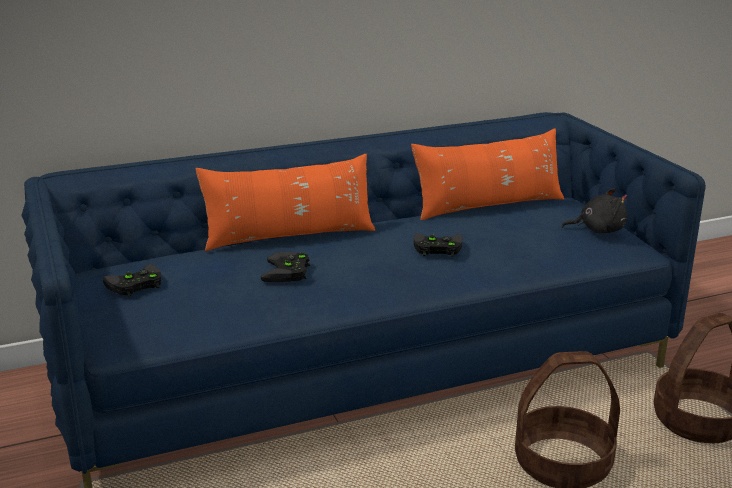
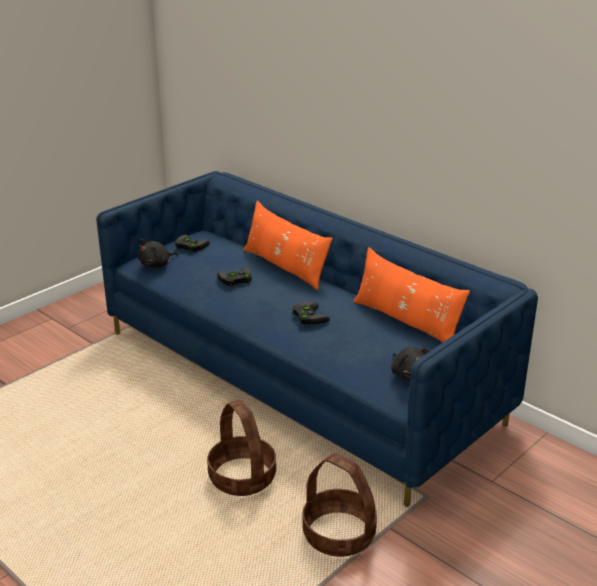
camera: 65 degrees right, 5 degrees up
(153, 324) = (156, 264): none -> black plush toy

